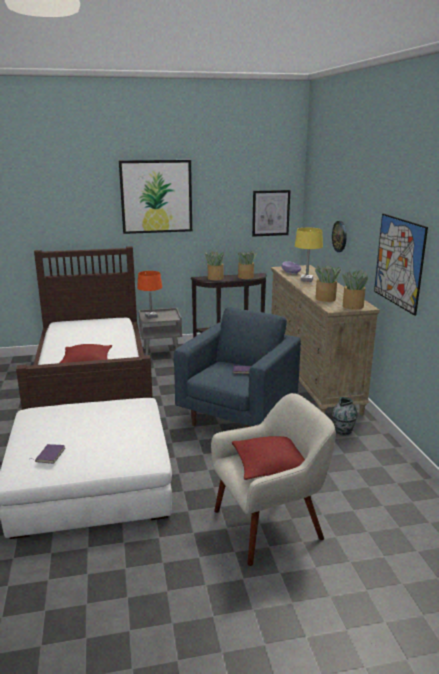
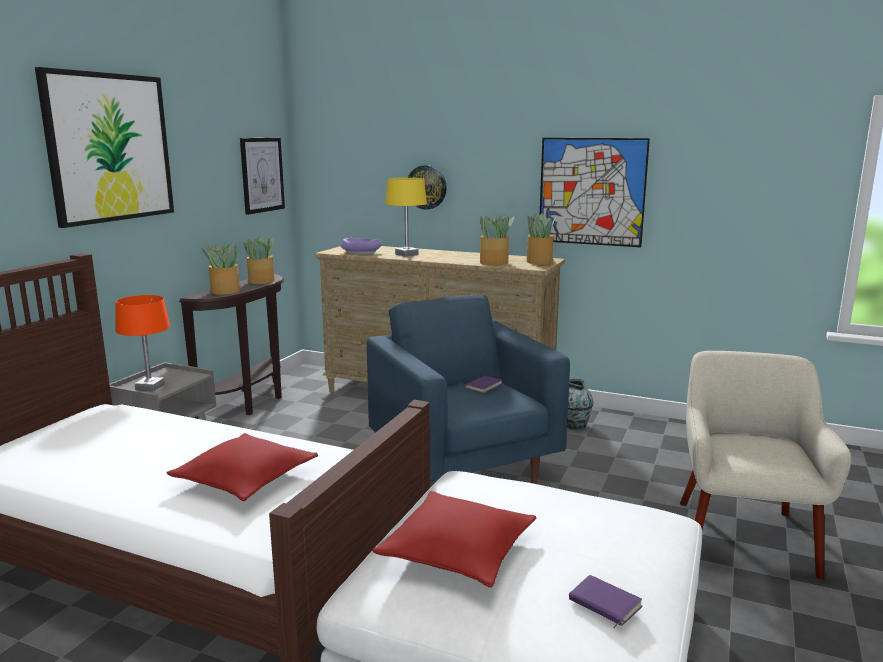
camera: 55 degrees left, 5 degrees down
(270, 465) = (758, 444): red pillow -> red pillow (457, 551)

